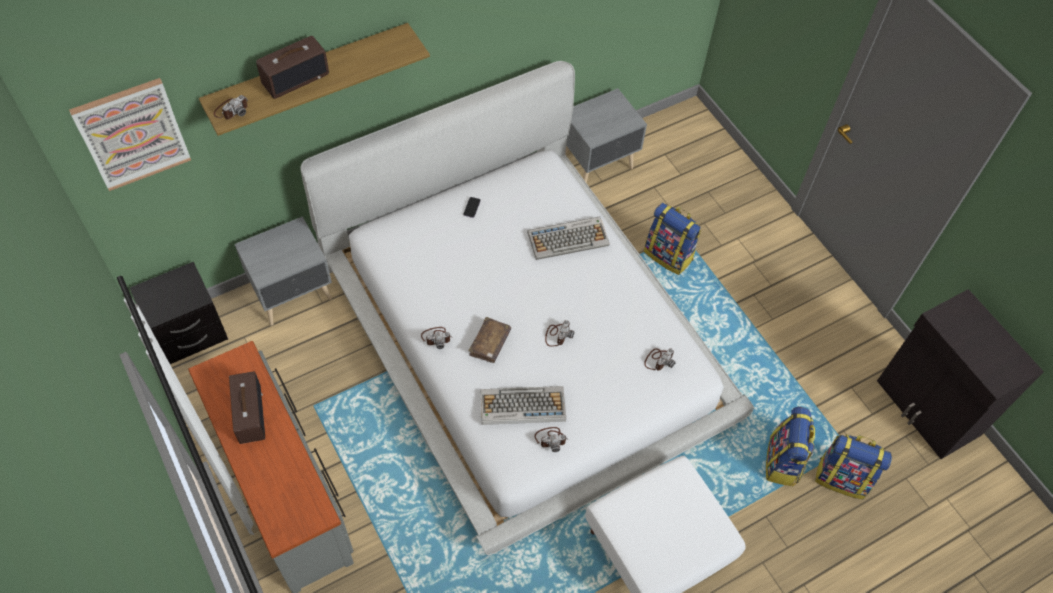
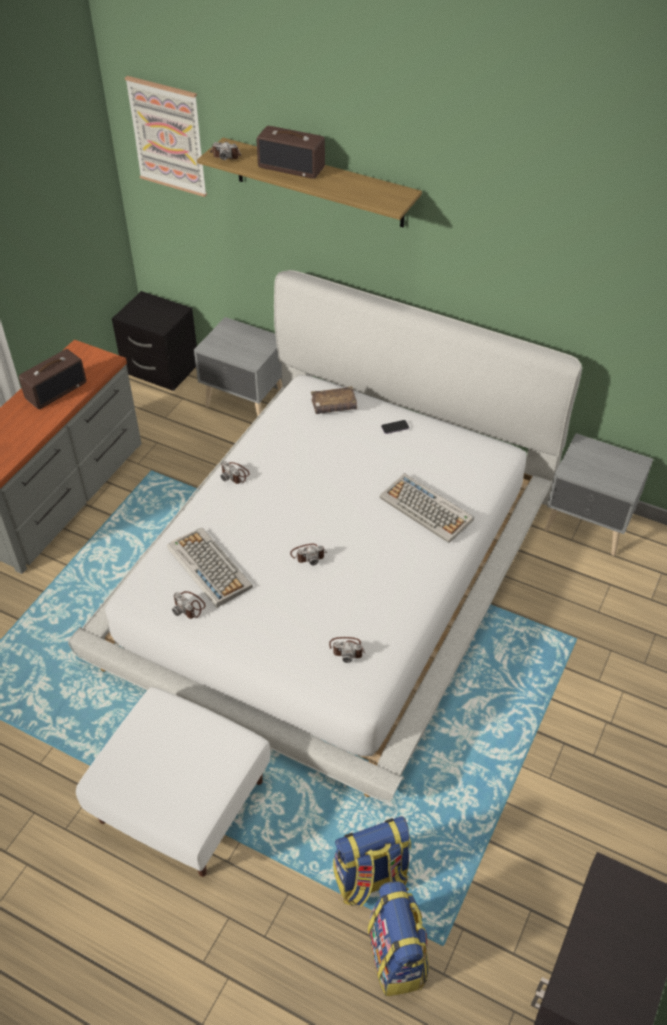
camera: 60 degrees right, 10 degrees down
(490, 343) = (258, 511): brown book -> brown book (334, 406)
(669, 255) = (538, 639): backpack -> none

